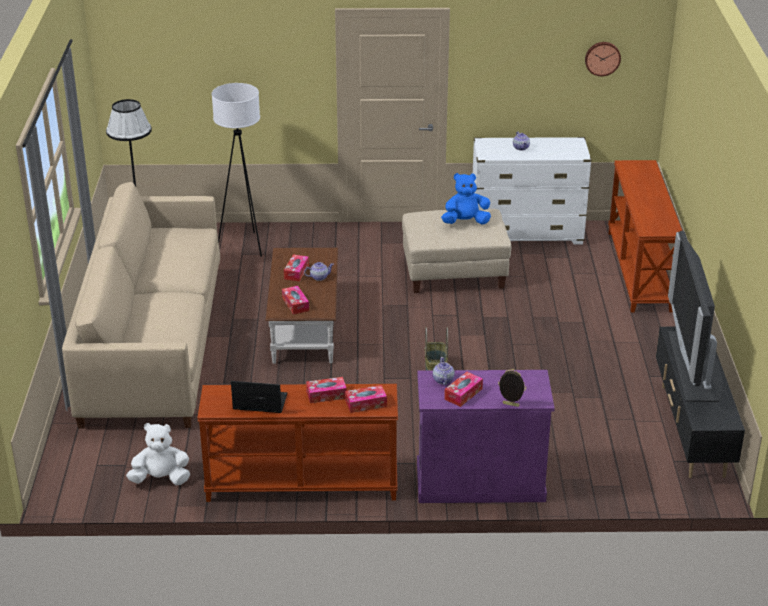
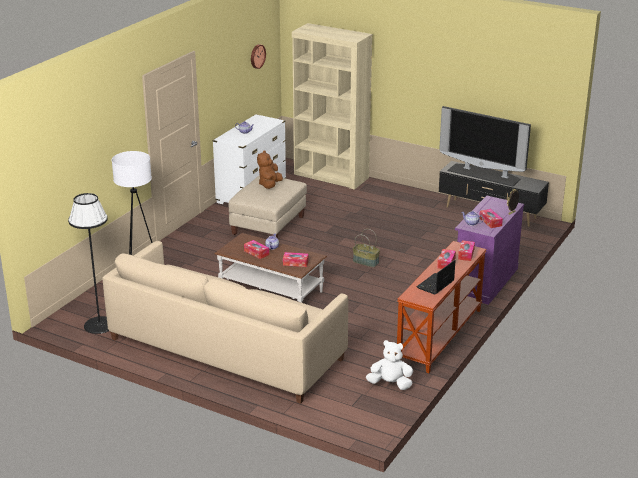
camera: 60 degrees left, 5 degrees down
(161, 479) = (390, 384): white plush toy -> white plush toy turned 75 degrees clockwise
(465, 222) = (269, 185): blue plush toy -> brown plush toy
(640, 271) = (331, 176): brown console table -> beige bookcase

